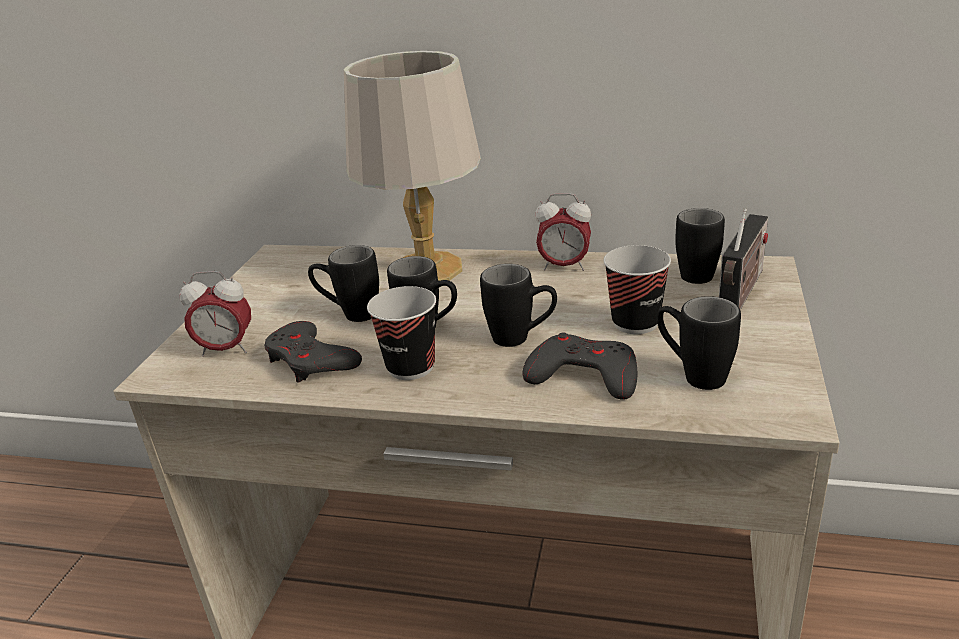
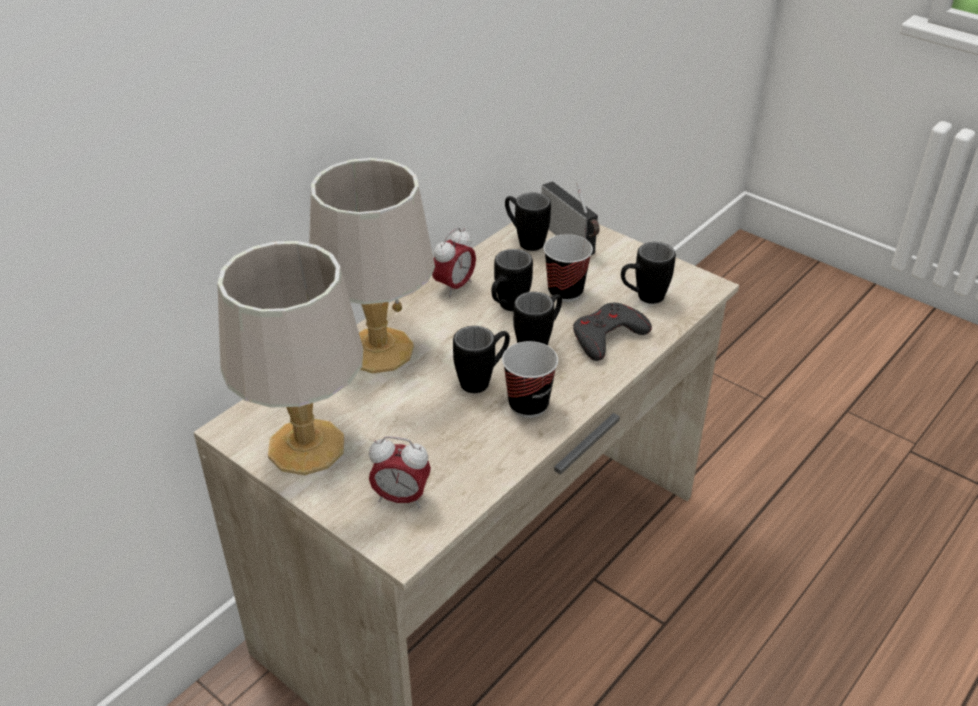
camera: 65 degrees left, 10 degrees up
(226, 349) = (401, 498): alarm clock -> alarm clock turned 75 degrees clockwise
(270, 287) = (304, 447): none -> grey table lamp
(311, 360) = (469, 452): grey game controller -> none
(350, 314) = (413, 413): black mug -> black mug (507, 308)

